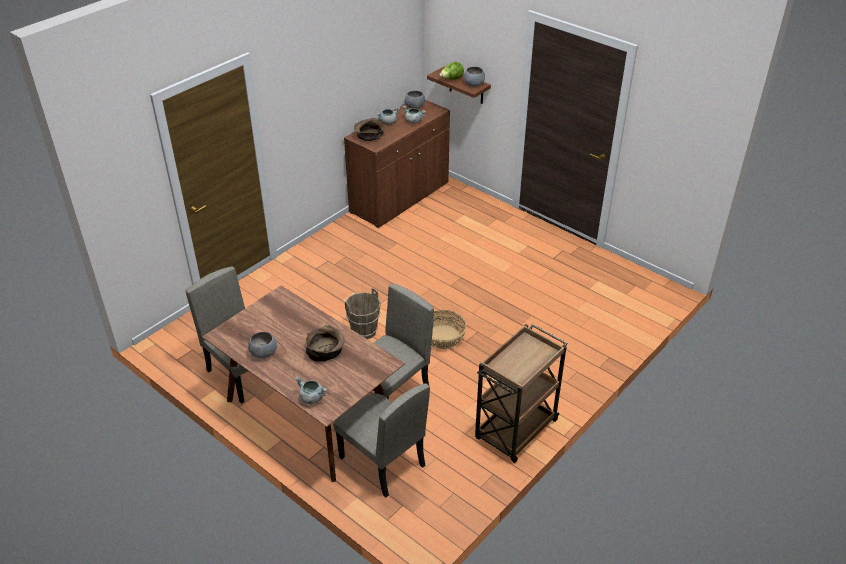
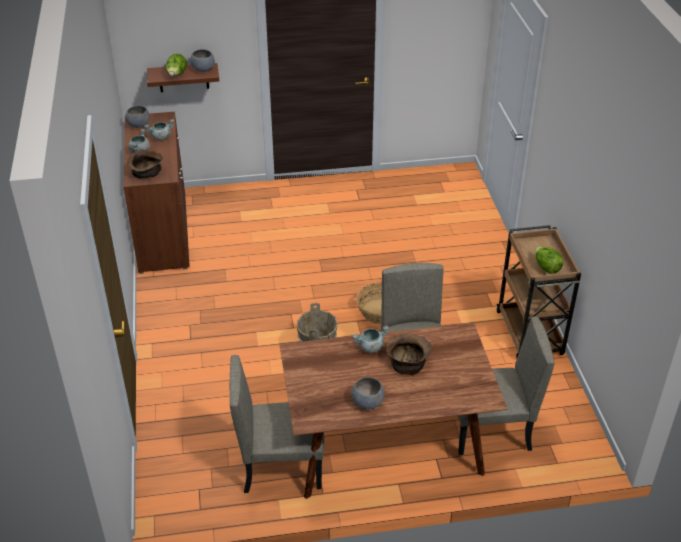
camera: 50 degrees left, 0 degrees up
(311, 398) = (462, 400): grey cooking pot -> grey cooking pot (370, 347)
(511, 367) = (546, 267): none -> lettuce

